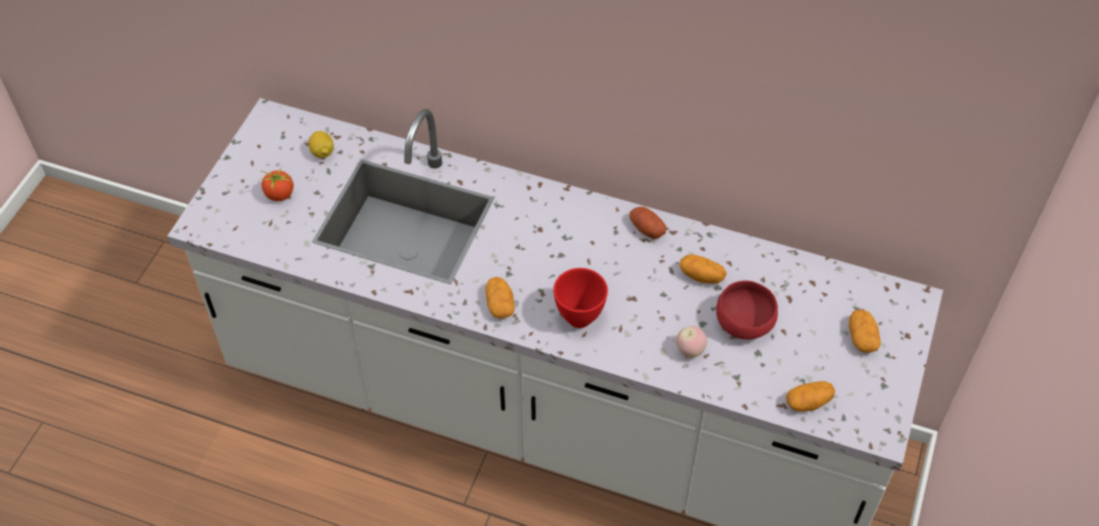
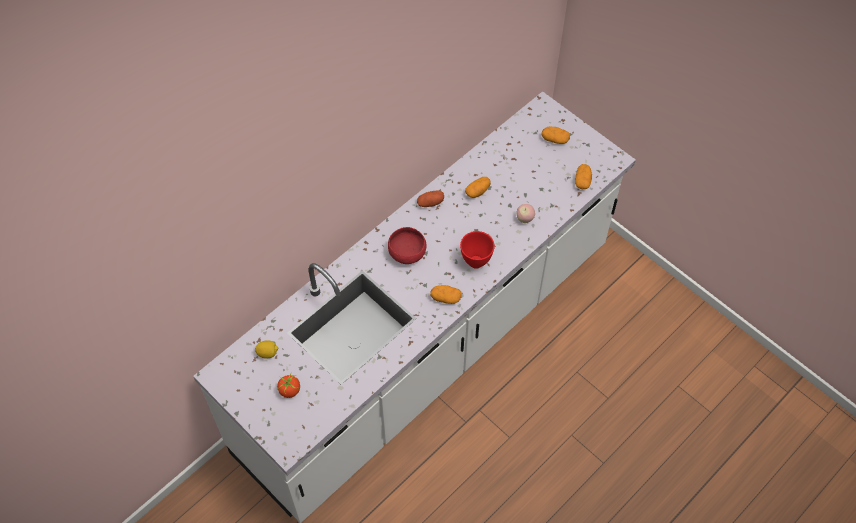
camera: 65 degrees left, 5 degrees up
(745, 323) = (519, 186): red bowl -> red bowl (407, 253)

